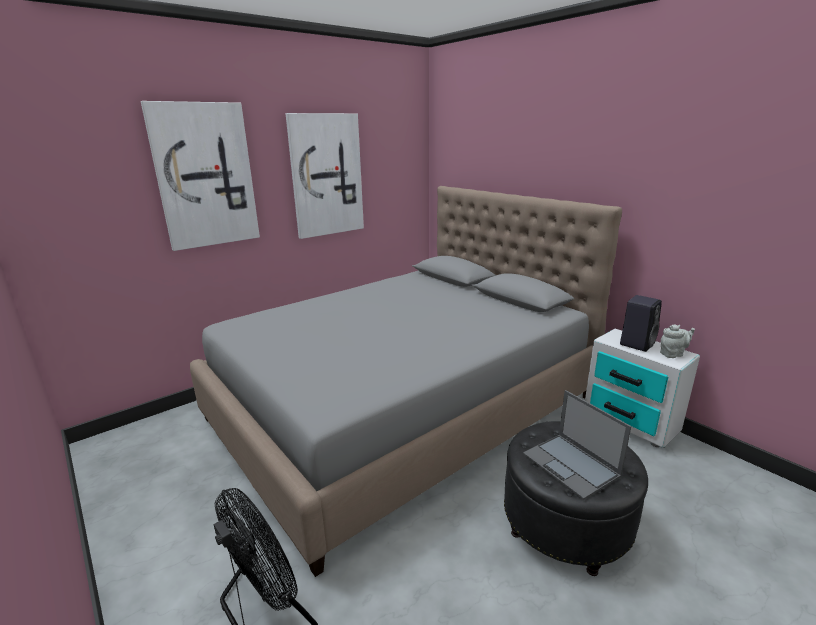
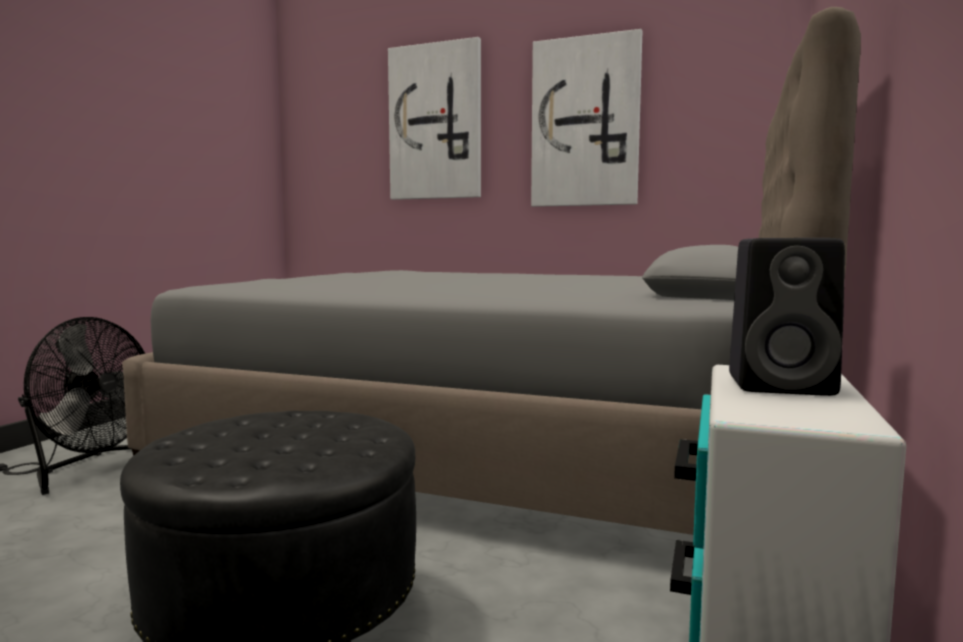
camera: 60 degrees right, 15 degrees down
(571, 465) = (241, 438): laptop -> none
(673, 354) = (806, 412): grey teapot -> none

